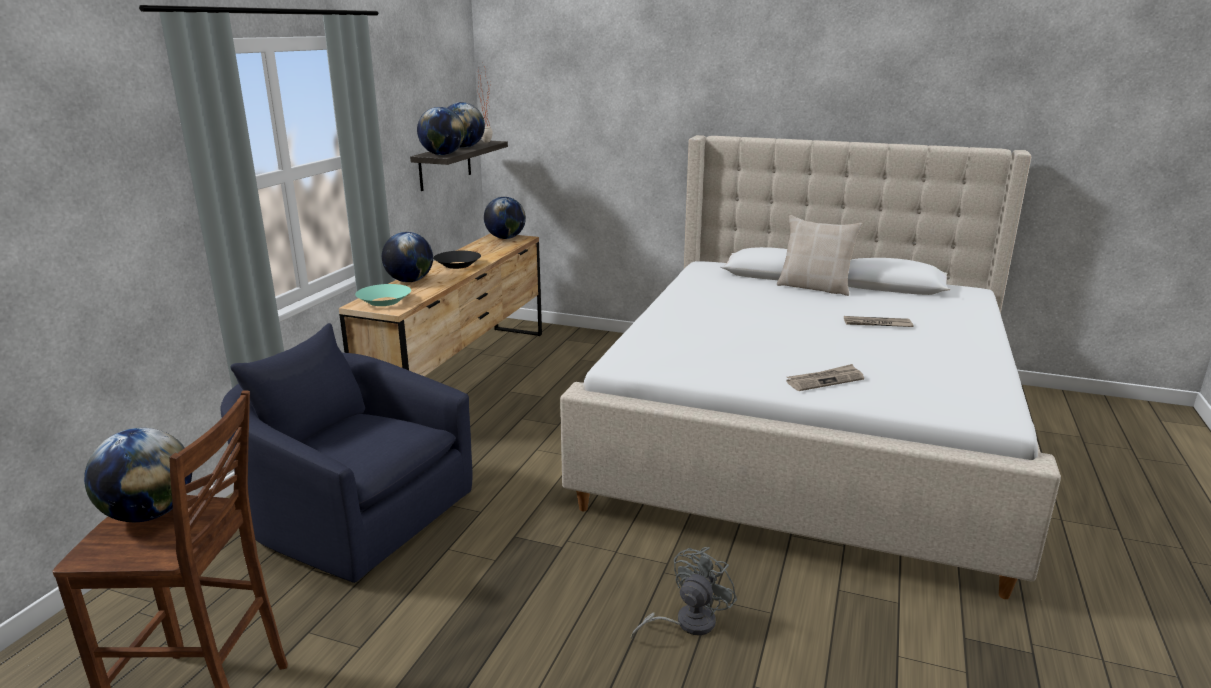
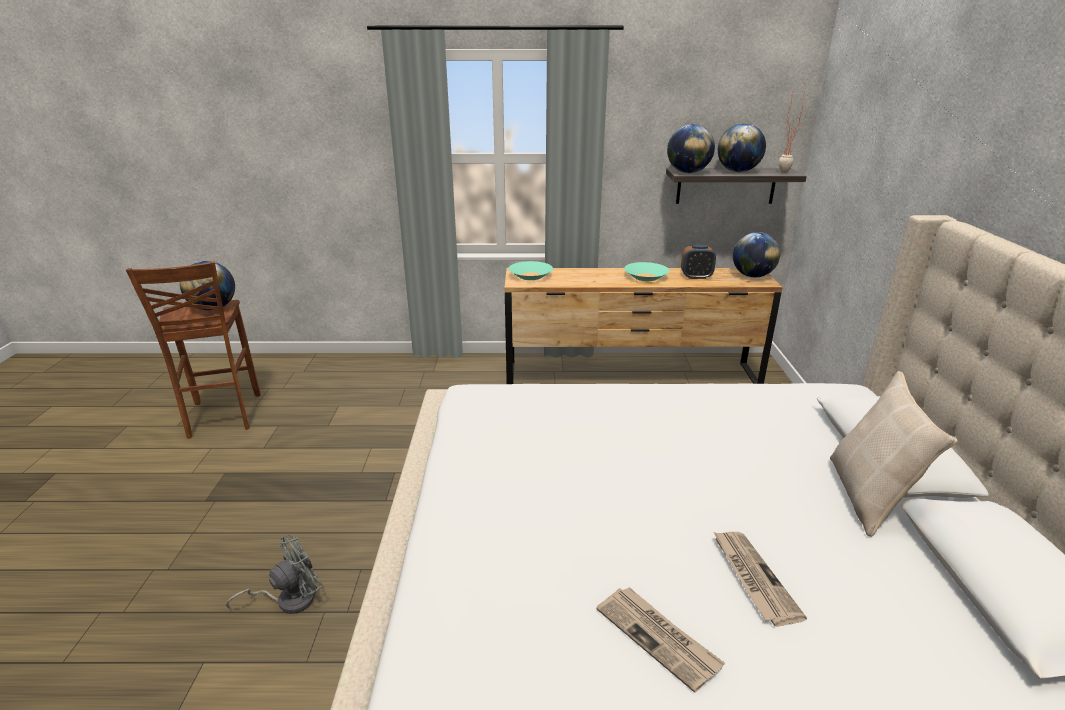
camera: 70 degrees right, 5 degrees up
(354, 514) = (402, 399): blue armchair -> none
(409, 281) = (585, 272): globe -> none
(457, 265) = (645, 277): black bowl -> turquoise bowl
(482, 251) = (696, 277): none -> alarm clock
(687, 623) = (289, 599): grey fan -> grey fan turned 60 degrees counterclockwise
(825, 380) = (484, 534): newspaper -> newspaper (658, 638)

